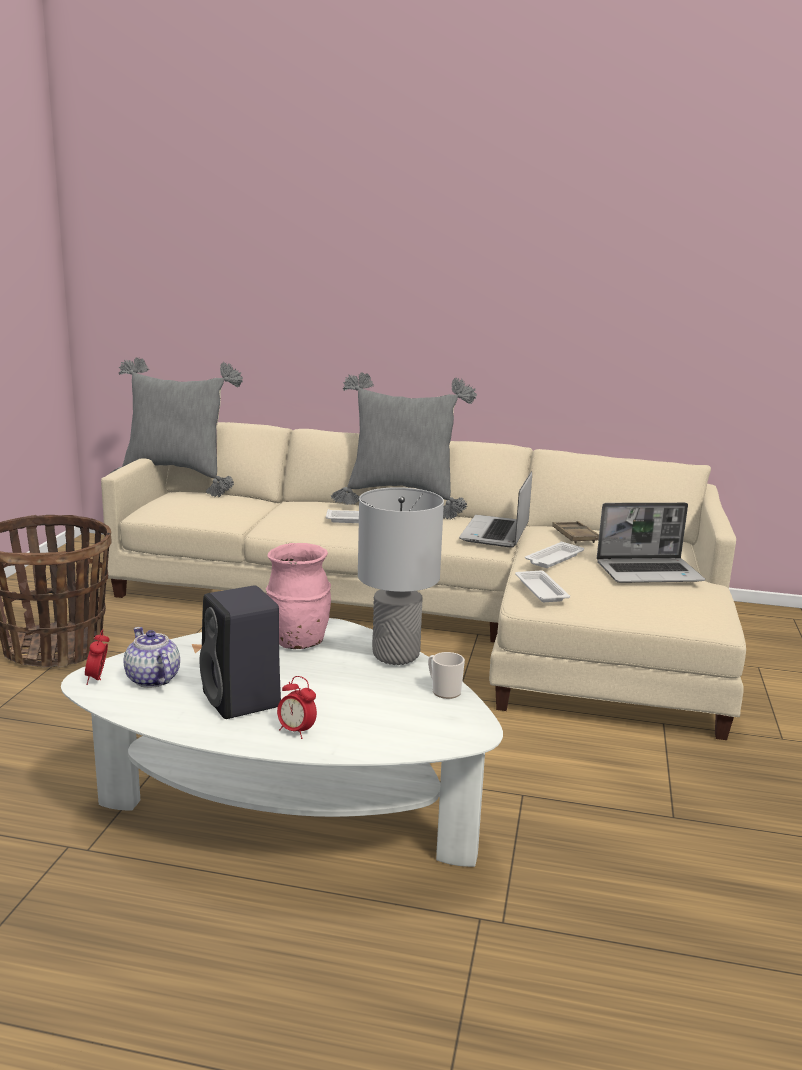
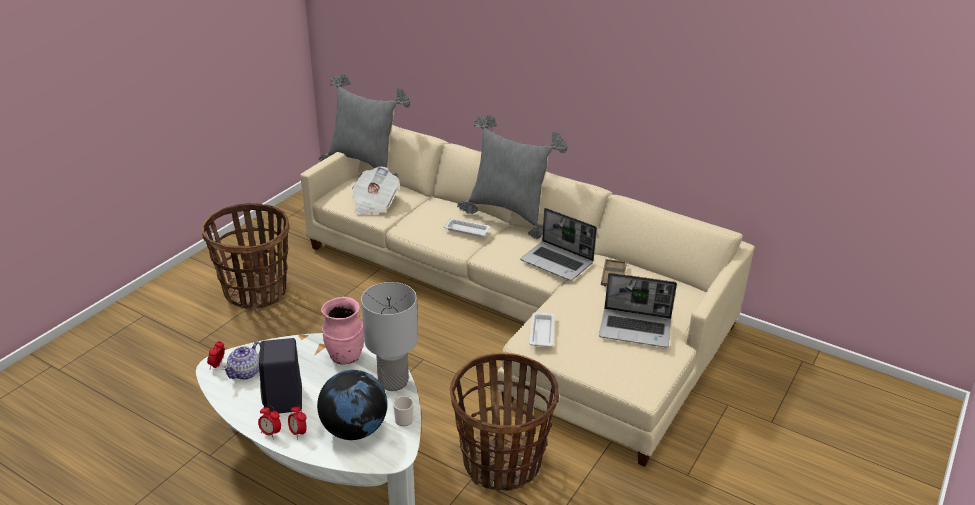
camera: 20 degrees right, 15 degrees up
(152, 679) = (246, 372): teapot -> teapot turned 135 degrees counterclockwise
(211, 511) = (374, 203): none -> newspaper
(250, 739) = (271, 433): none -> alarm clock
(383, 713) = (355, 429): none -> globe
(496, 533) = (558, 262): laptop -> laptop turned 90 degrees counterclockwise
(548, 771) = (502, 463): none -> basket
(553, 559) = (575, 301): white tray -> none

